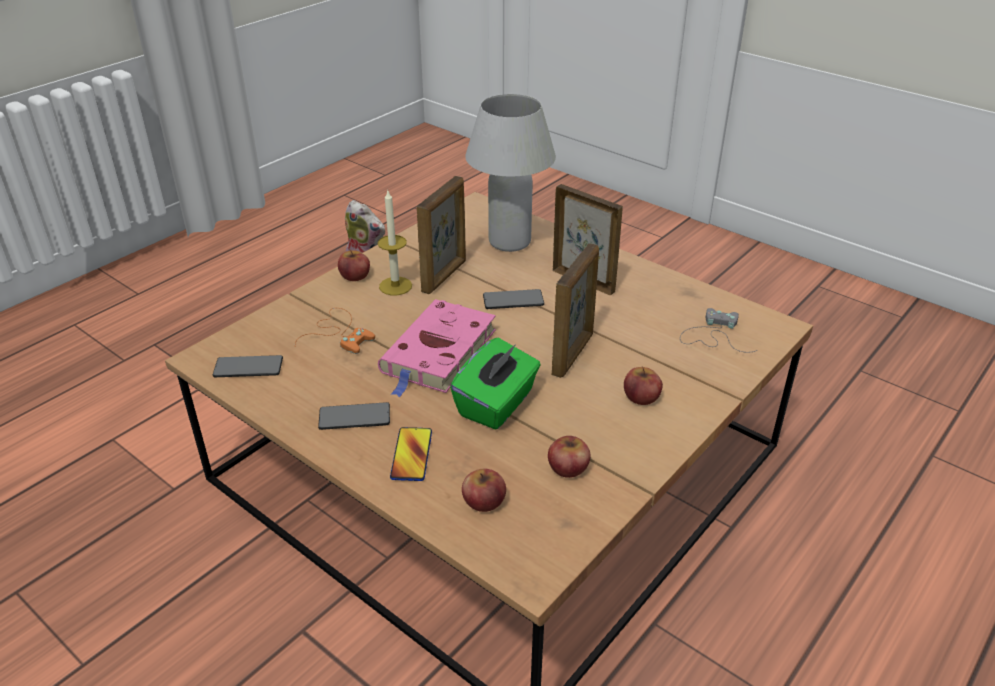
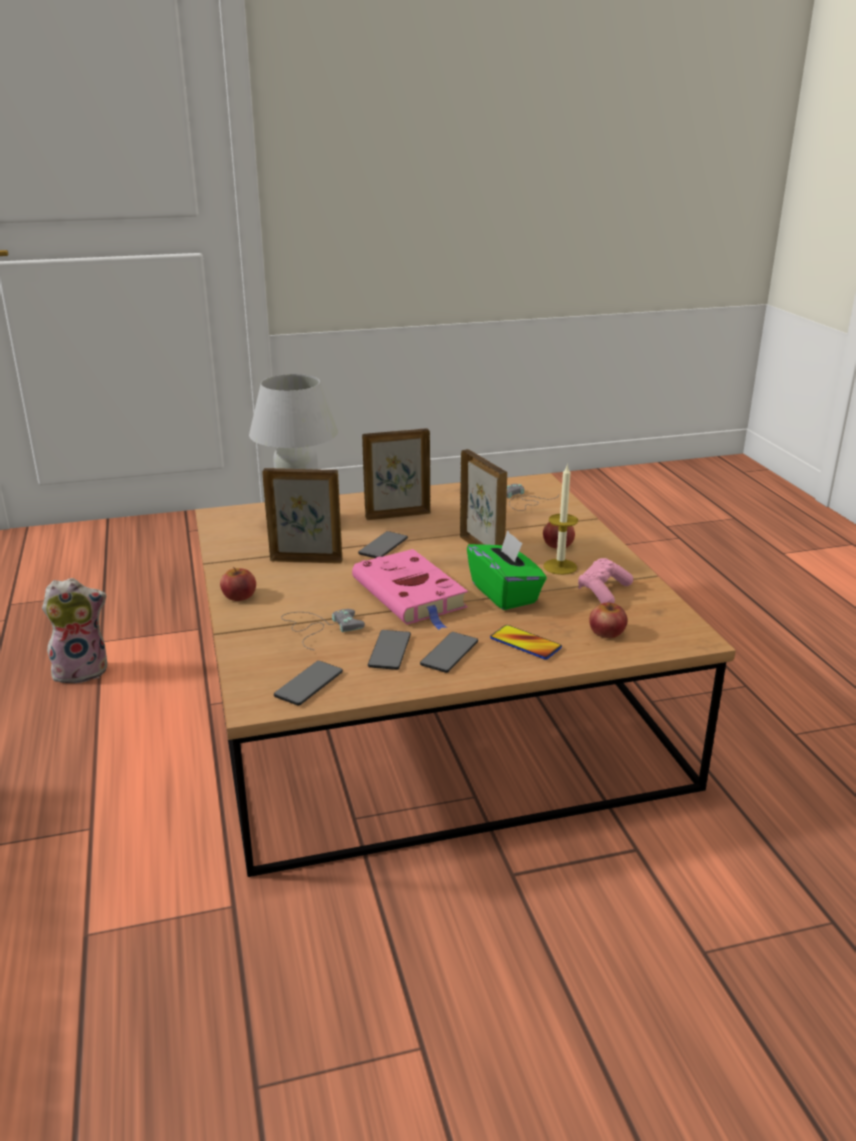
camera: 55 degrees left, 10 degrees down
(331, 384) = (389, 651): none -> phone
(339, 333) = (319, 627): orange game controller -> grey game controller
(395, 286) = (286, 583): candle -> candle (560, 567)
(445, 276) = (306, 560): picture frame -> picture frame turned 60 degrees counterclockwise
(568, 467) = (603, 592): apple -> pink game controller

